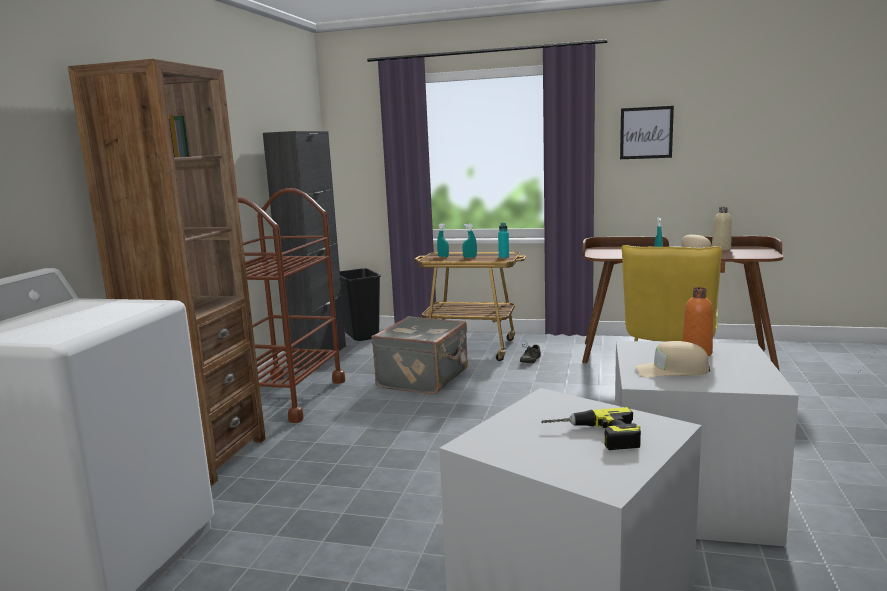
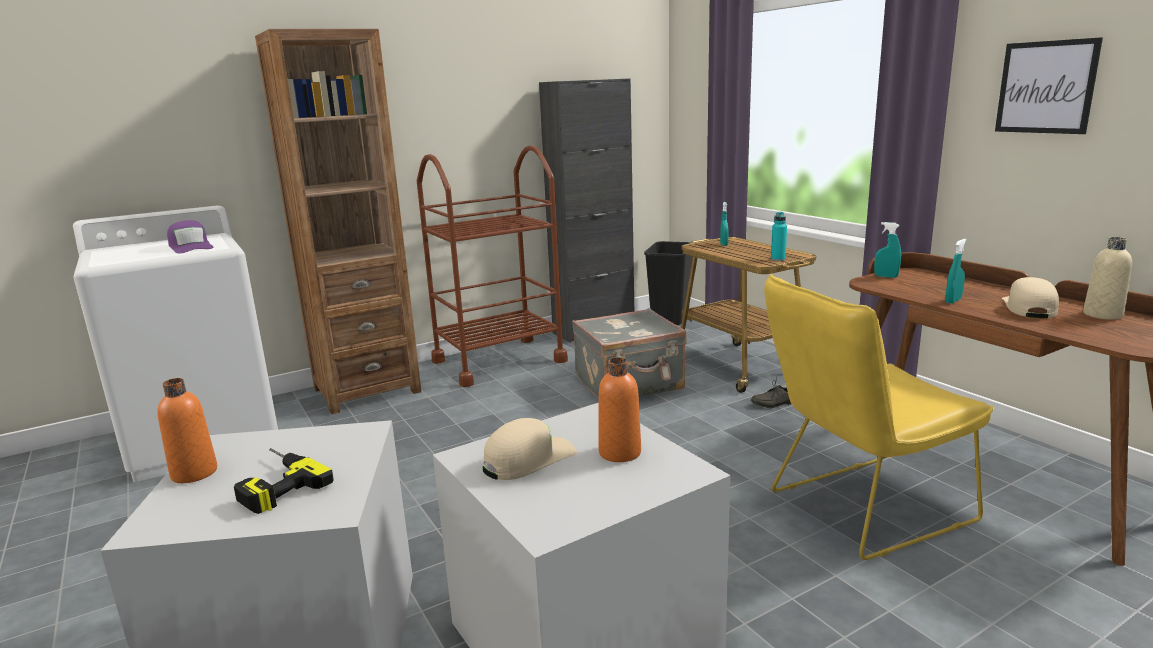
camera: 45 degrees right, 5 degrees up
(107, 310) = (191, 247): none -> purple cap
(470, 257) = (745, 251): turquoise spray bottle -> turquoise spray bottle (886, 276)
(523, 458) = (194, 473): none -> orange bottle
(672, 371) = (528, 459): beige cap -> beige cap turned 90 degrees clockwise

